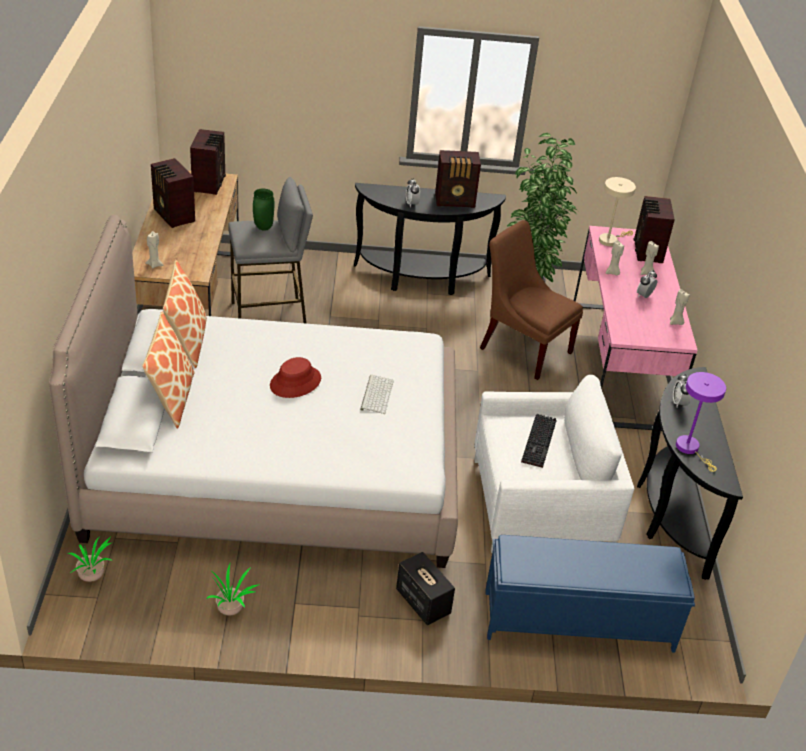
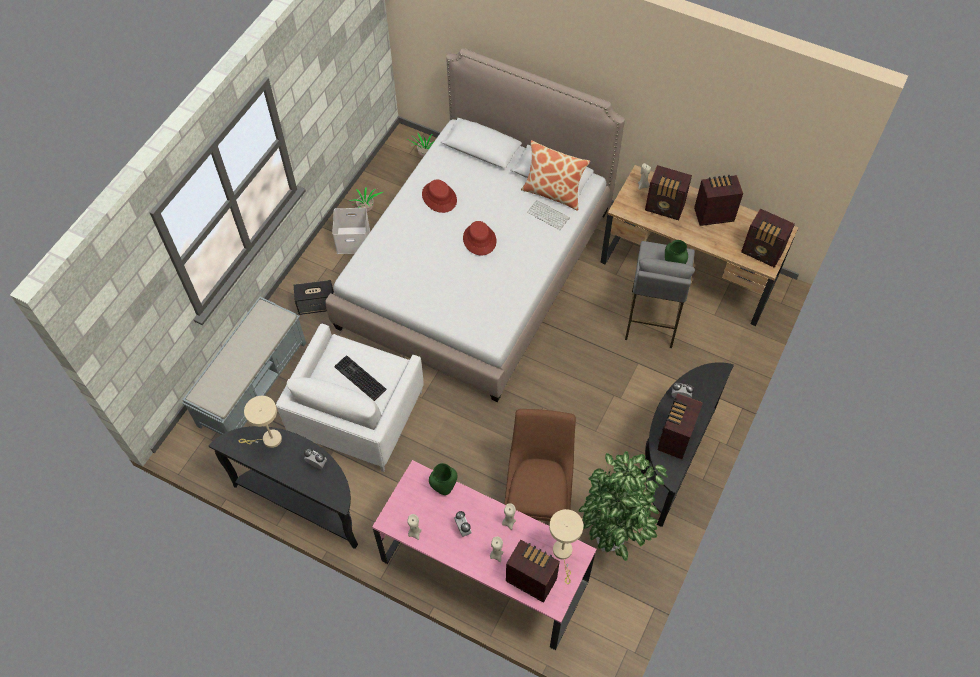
camera: 120 degrees right, 20 degrees up
(171, 398) = (495, 169): pillow -> none
(181, 245) = (665, 208): none -> radio
(246, 434) = (439, 197): none -> red hat
(296, 604) = (352, 241): none -> white storage box
(376, 394) = (444, 283): keyboard -> keyboard (549, 215)
(523, 348) = (538, 498): brown chair -> brown chair turned 60 degrees counterclockwise
(576, 620) = (253, 383): blue bench -> grey bench
(619, 316) = (444, 488): none -> green vase
(690, 449) = (268, 440): purple table lamp -> beige table lamp

